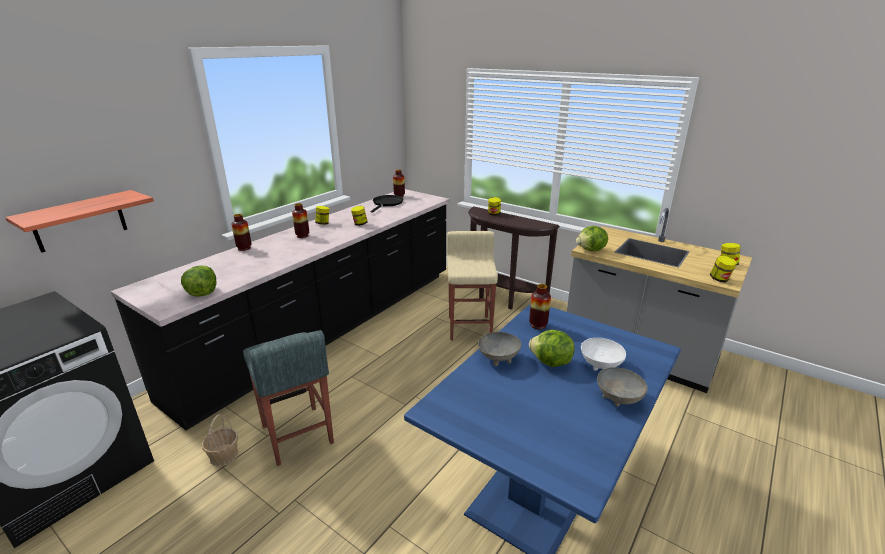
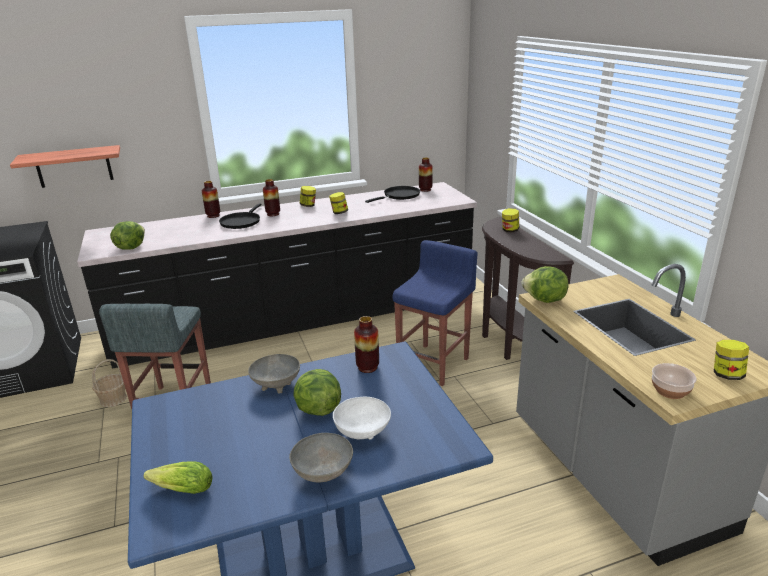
camera: 35 degrees right, 0 degrees up
(283, 247) = (241, 222): none -> black frying pan
(469, 327) = (434, 364): beige stool -> blue stool
(551, 454) = (180, 489): none -> lettuce
(720, 279) = (670, 390): jar -> bowl

